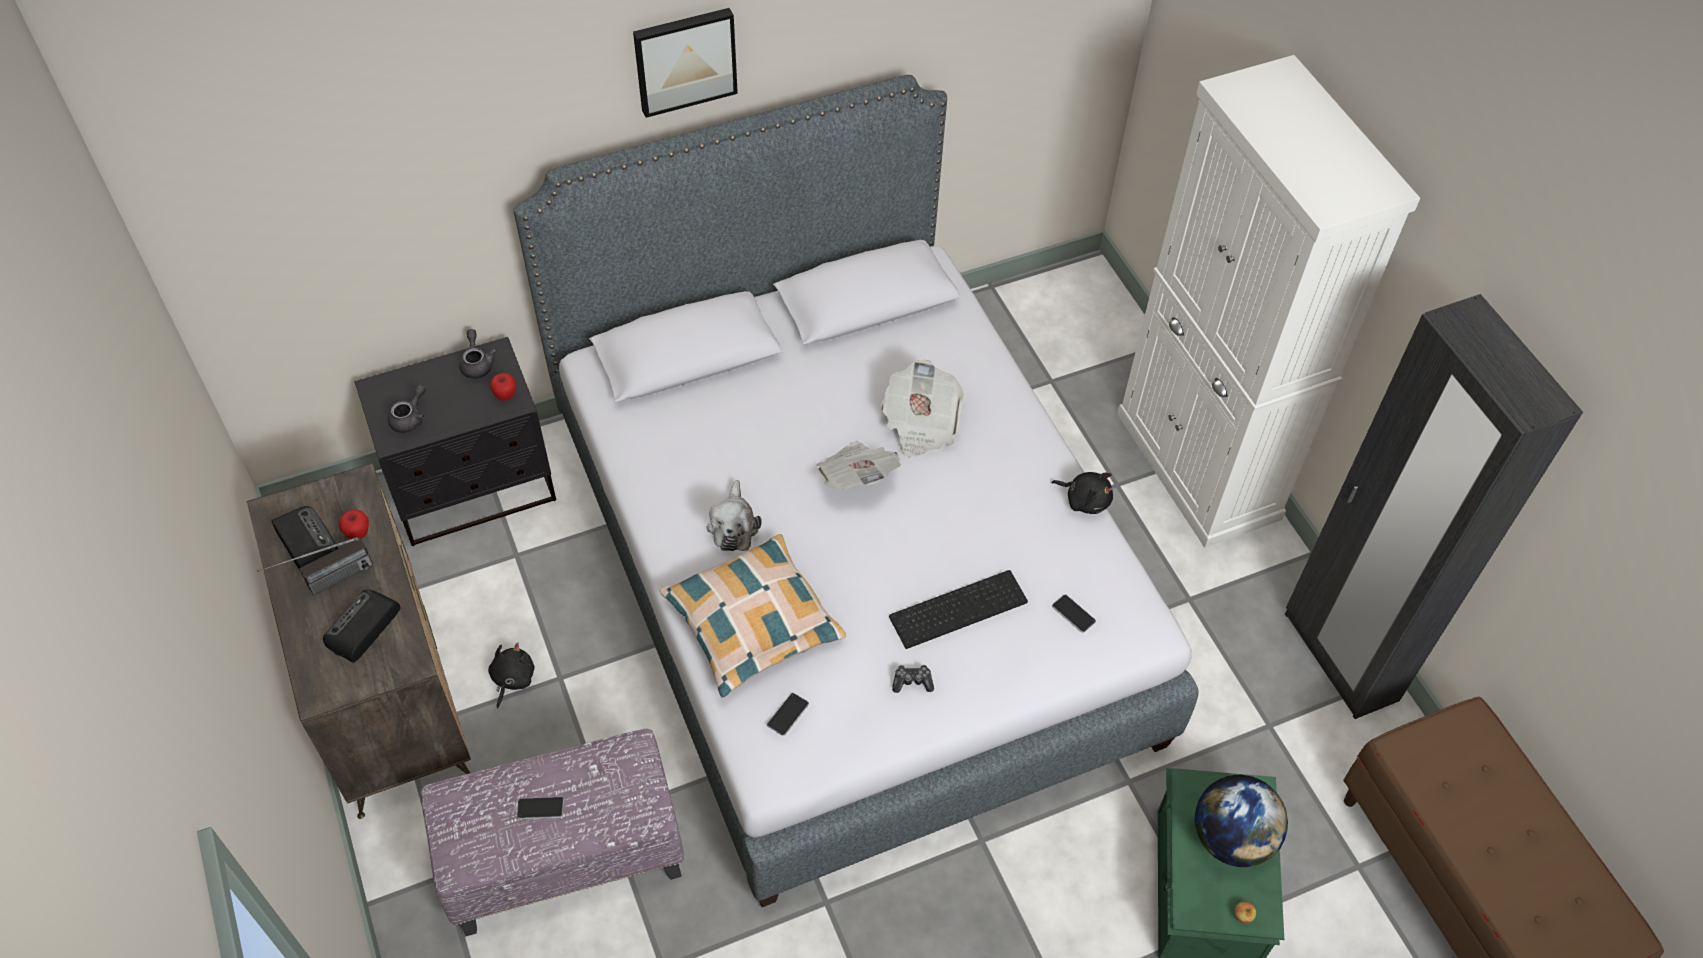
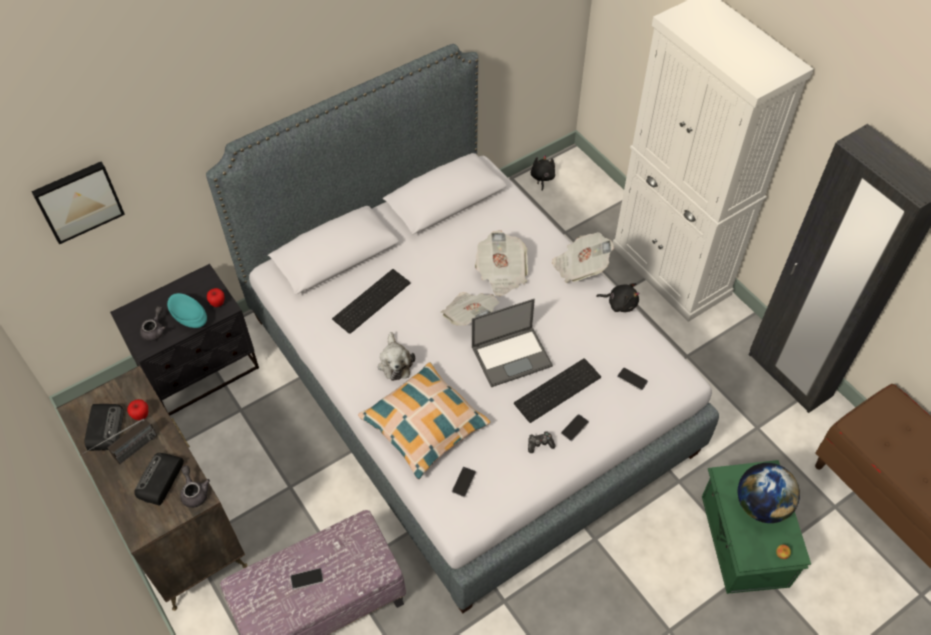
camera: 10 degrees left, 0 degrees up
(305, 541) = (105, 428): radio -> radio turned 45 degrees clockwise
(462, 407) = (189, 316): none -> turquoise bowl
(477, 363) = (193, 285): grey teapot -> grey teapot (194, 492)
(512, 679) = (257, 494): black plush toy -> black plush toy (542, 178)
(684, 59) = (307, 54): picture -> picture (78, 200)
(722, 428) = (371, 299): none -> keyboard
(905, 547) = (512, 356): none -> laptop
(969, 668) = (574, 428): none -> phone
(1040, 435) = (580, 267): none -> newspaper

